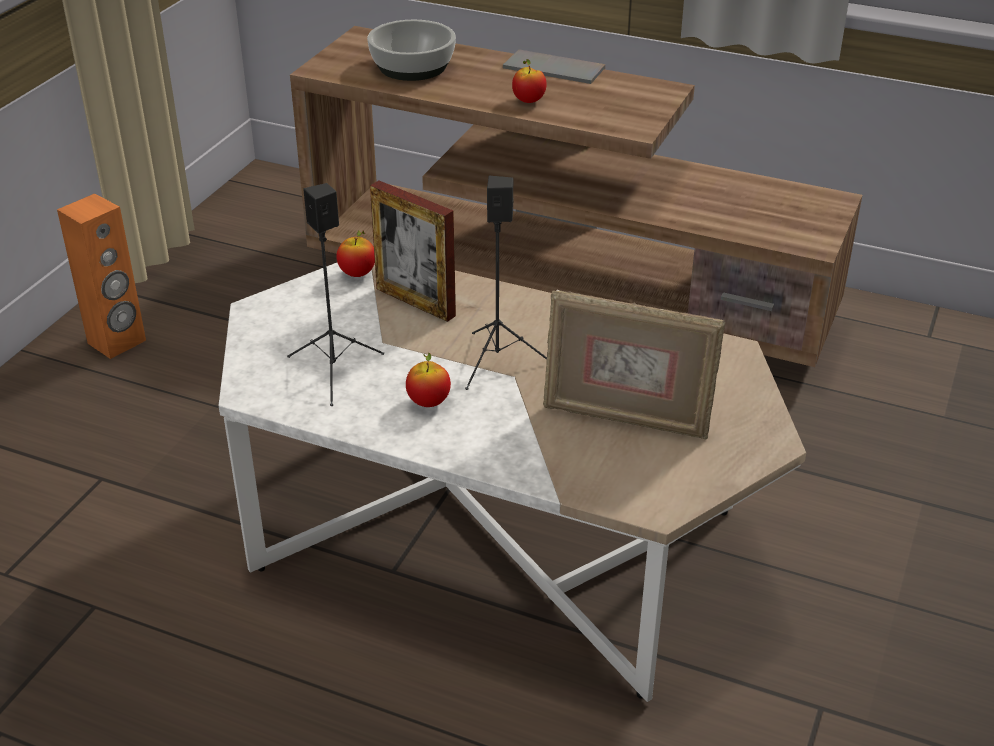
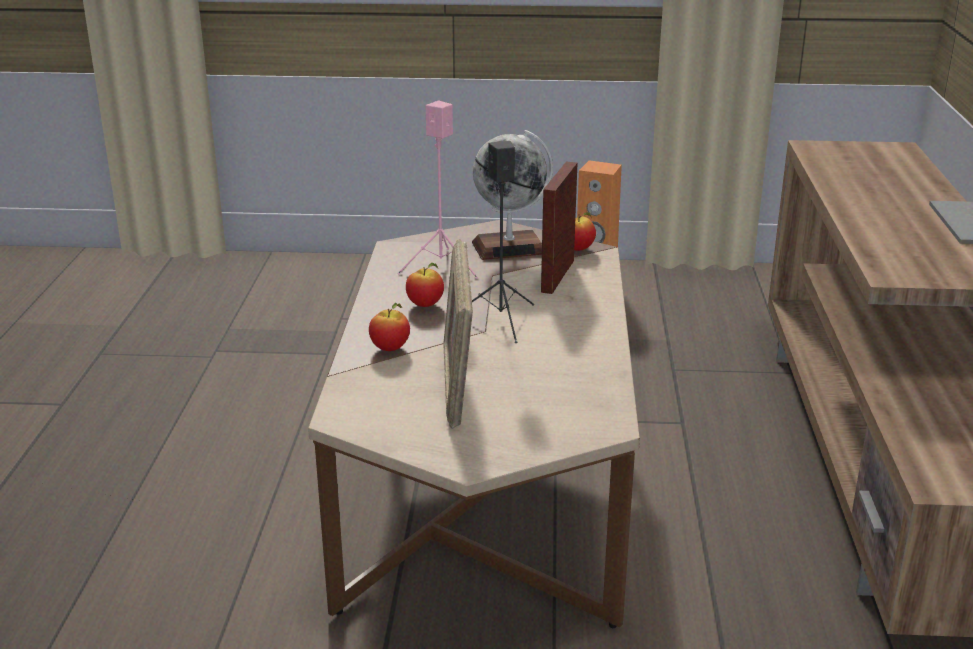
camera: 70 degrees right, 10 degrees down
(319, 314) = (509, 247): none -> globe
(335, 372) = (440, 267): black speaker -> pink speaker
(412, 66) = (870, 172): bowl -> none
(497, 539) = (488, 497): white coffee table -> brown coffee table
(528, 101) = (876, 223): apple -> apple (390, 348)

